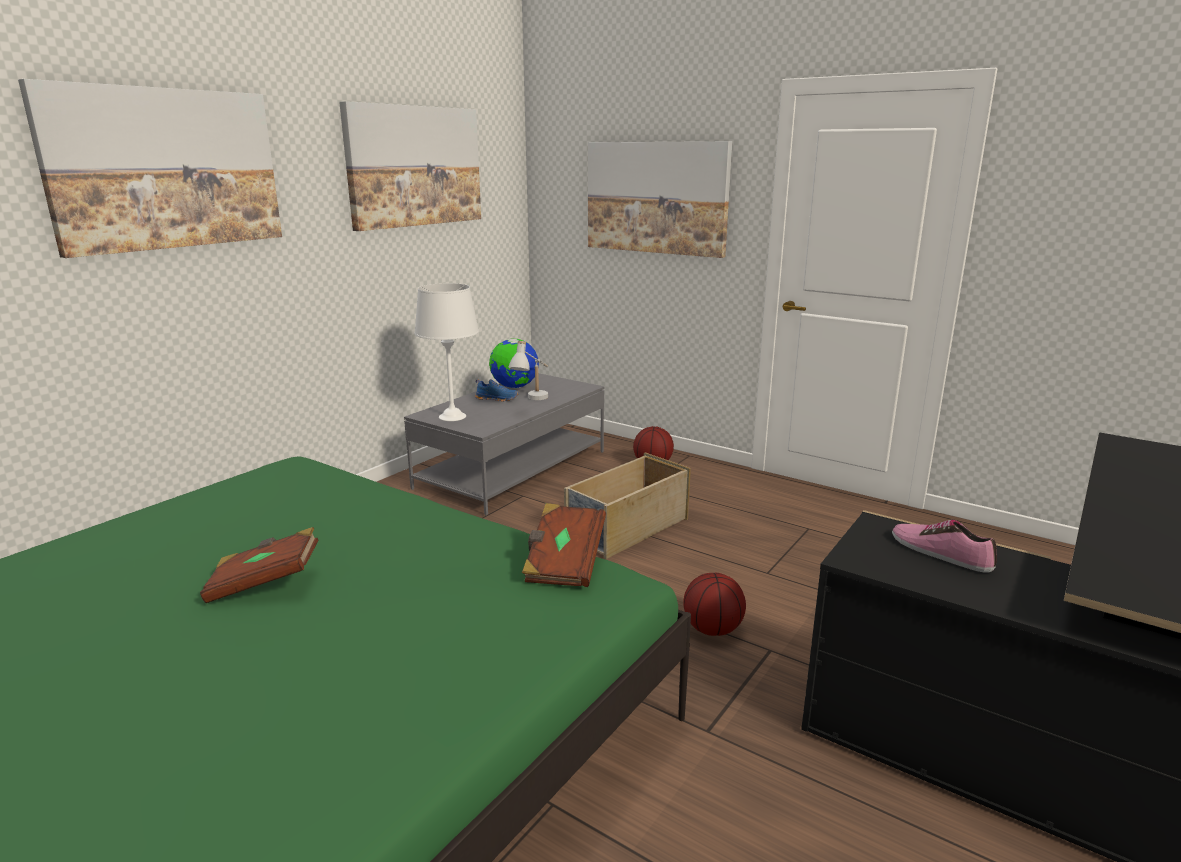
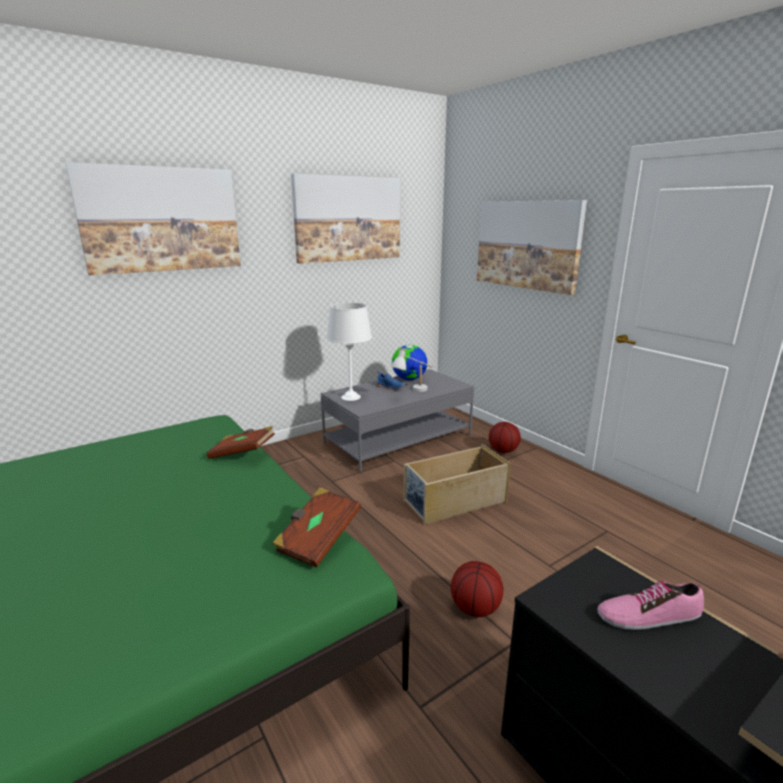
camera: 20 degrees right, 0 degrees up
(265, 583) = (120, 510): brown book -> brown book (243, 453)
(941, 552) = (648, 615): shoe -> shoe turned 75 degrees counterclockwise

